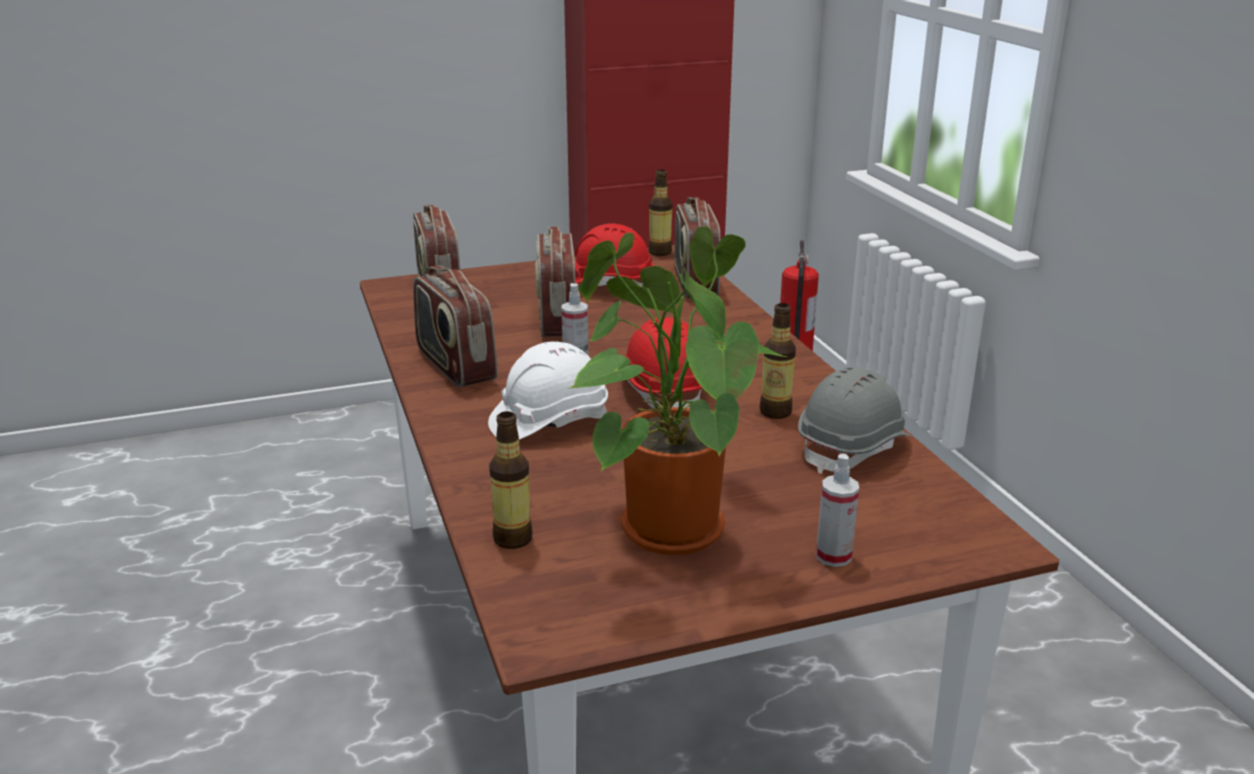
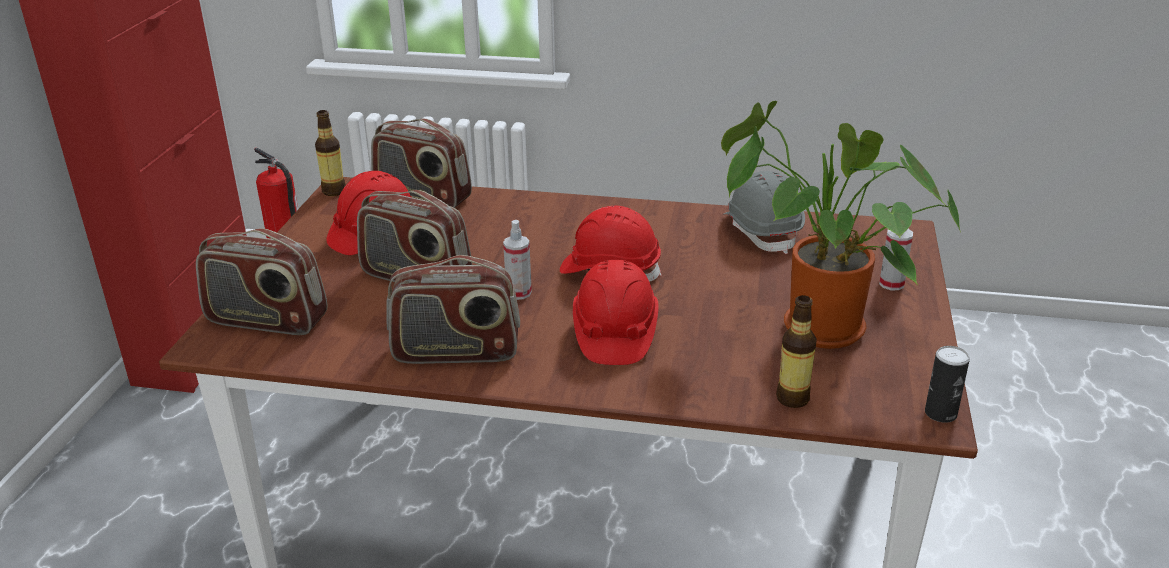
camera: 60 degrees left, 5 degrees up
(548, 421) = (614, 333): white hard hat -> red hard hat
(560, 642) = (940, 413): none -> can
(775, 412) = (687, 240): bottle -> none

